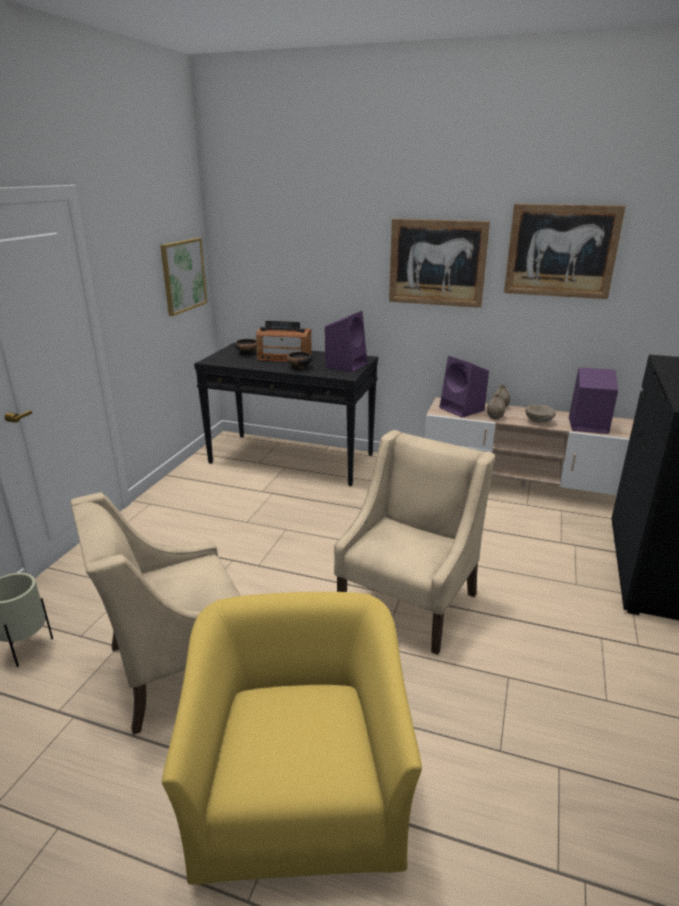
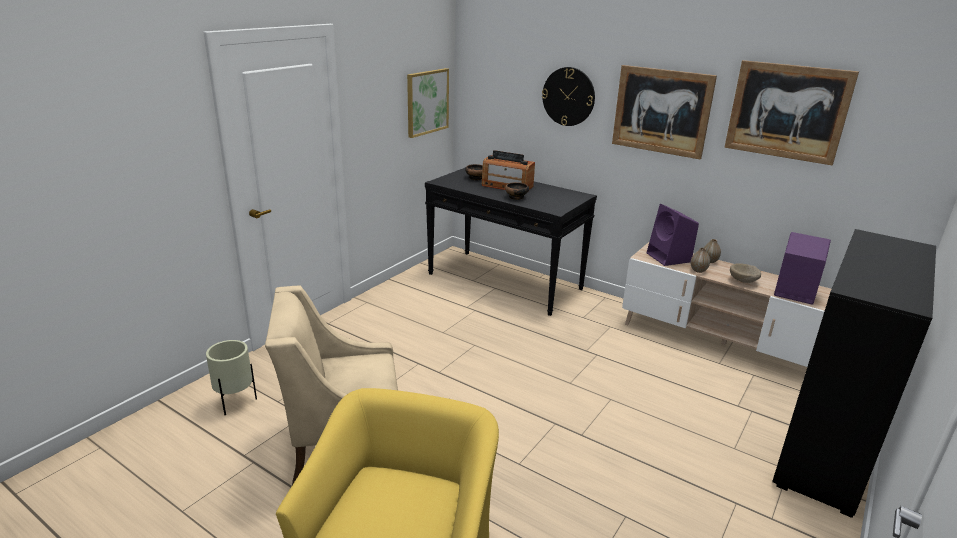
camera: 15 degrees right, 0 degrees up
(337, 257) = (568, 96): none -> wall clock
(346, 365) = (561, 200): purple speaker -> none
(409, 602) = (561, 431): beige armchair -> none

